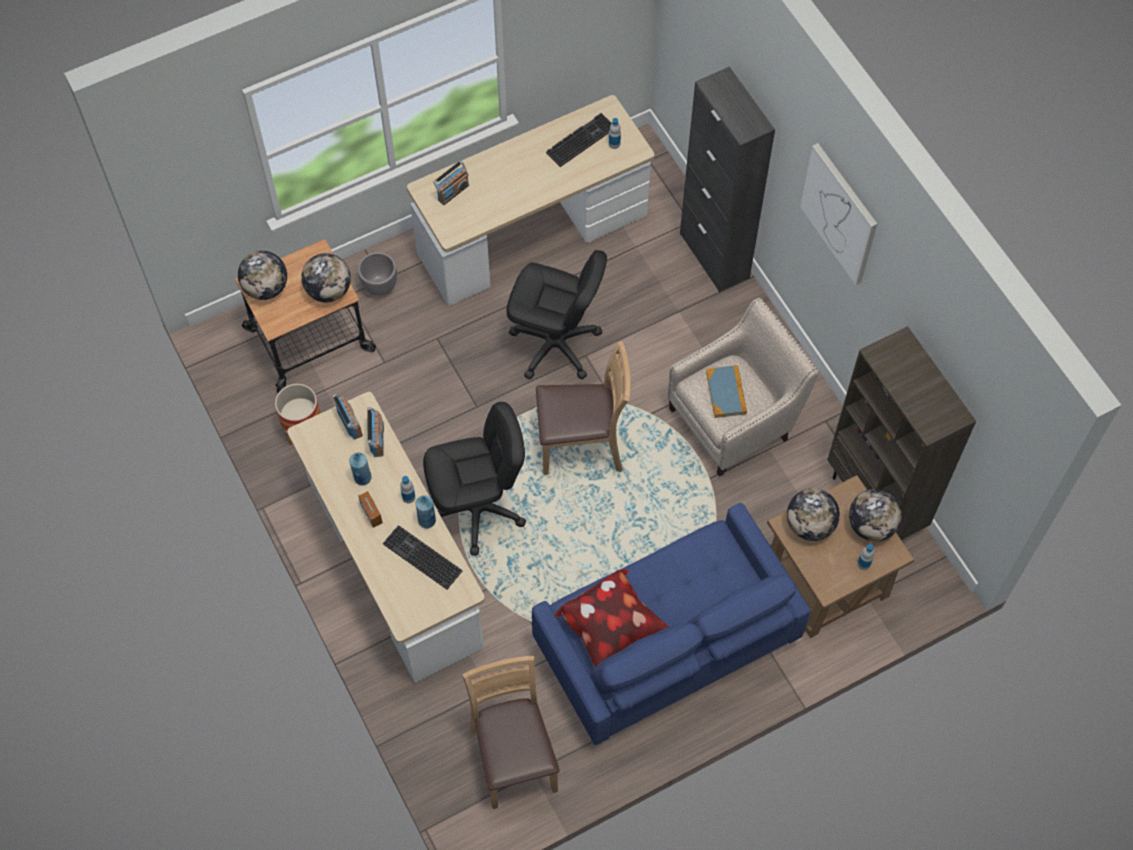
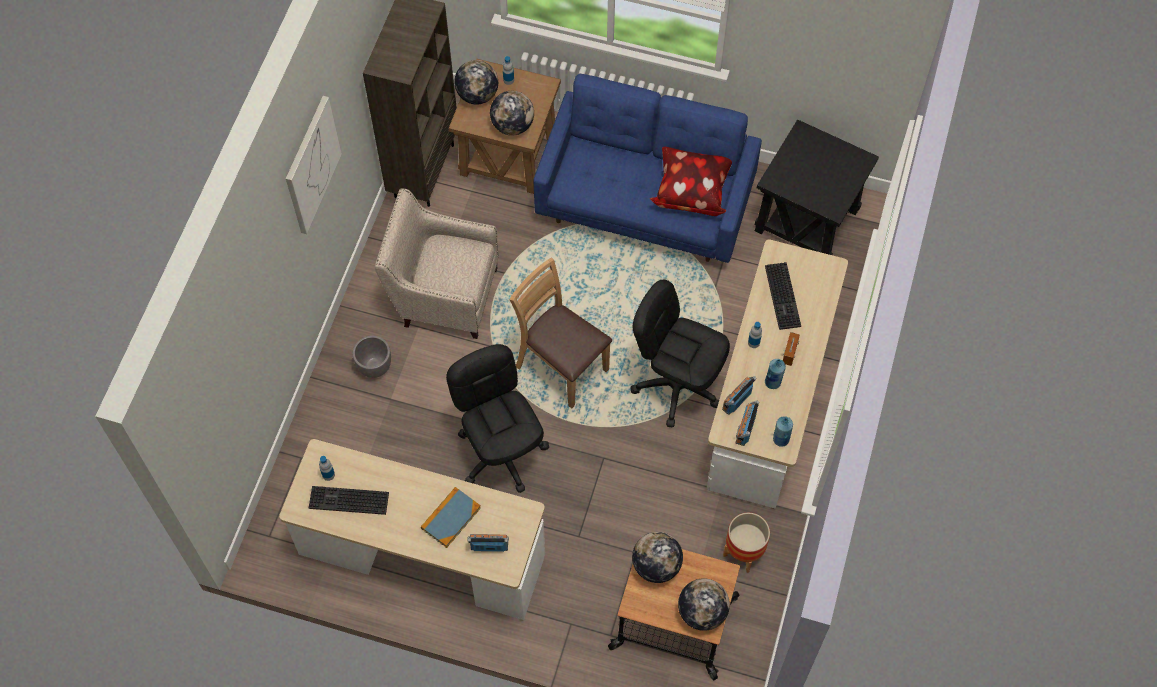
camera: 135 degrees left, 0 degrees up
(379, 286) = (578, 620): grey planter -> grey planter (374, 367)
(427, 520) = (756, 317): blue bottle -> blue bottle (780, 439)
(514, 758) = (805, 220): brown chair -> black side table
(714, 255) = (317, 416): black cabinet -> none
(726, 393) = (453, 265): book -> book (450, 518)

